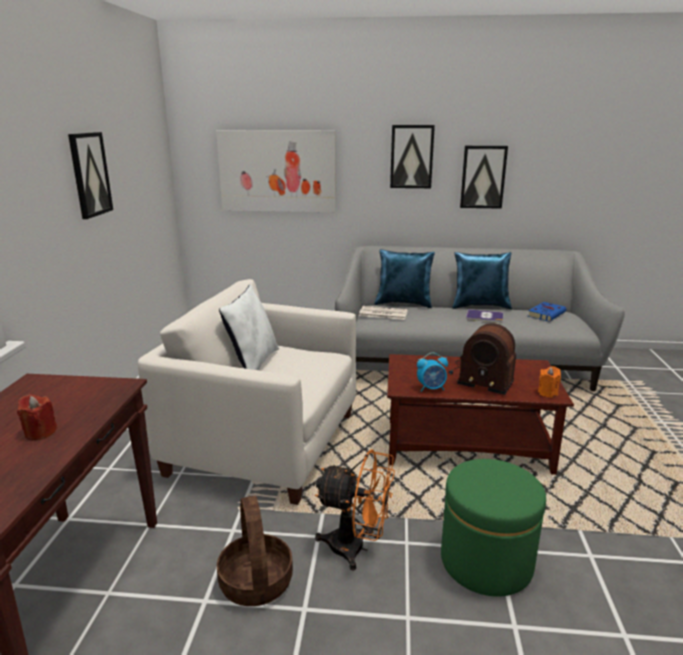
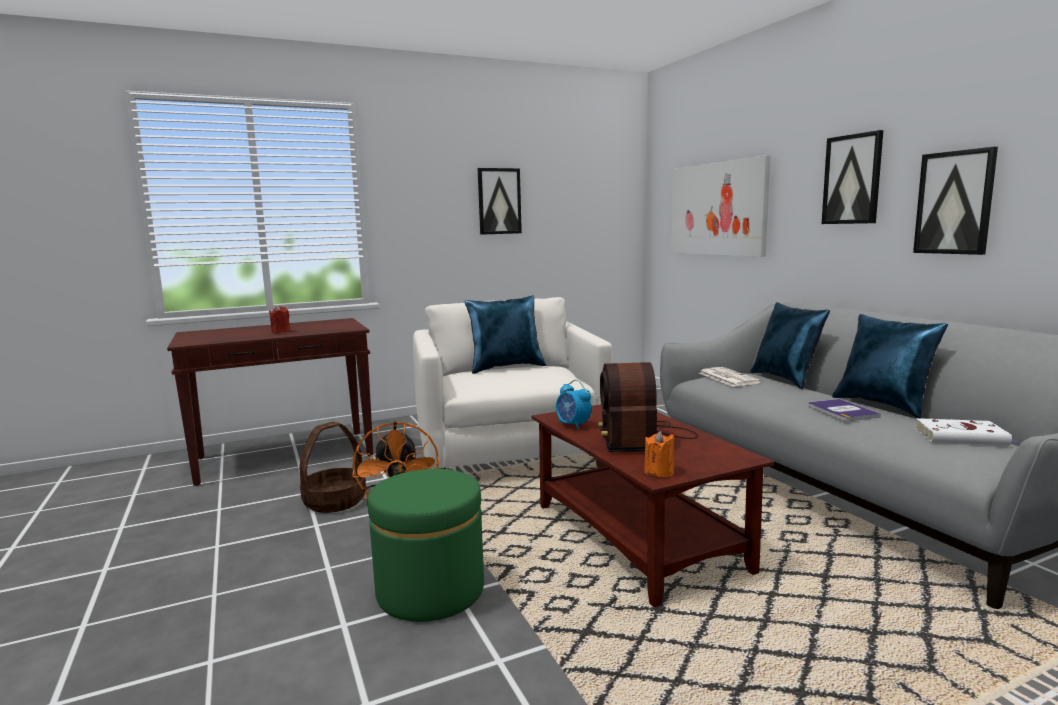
camera: 60 degrees right, 10 degrees down
(253, 364) = (506, 367): white pillow -> blue pillow
(546, 314) = (963, 437): blue book -> white book

